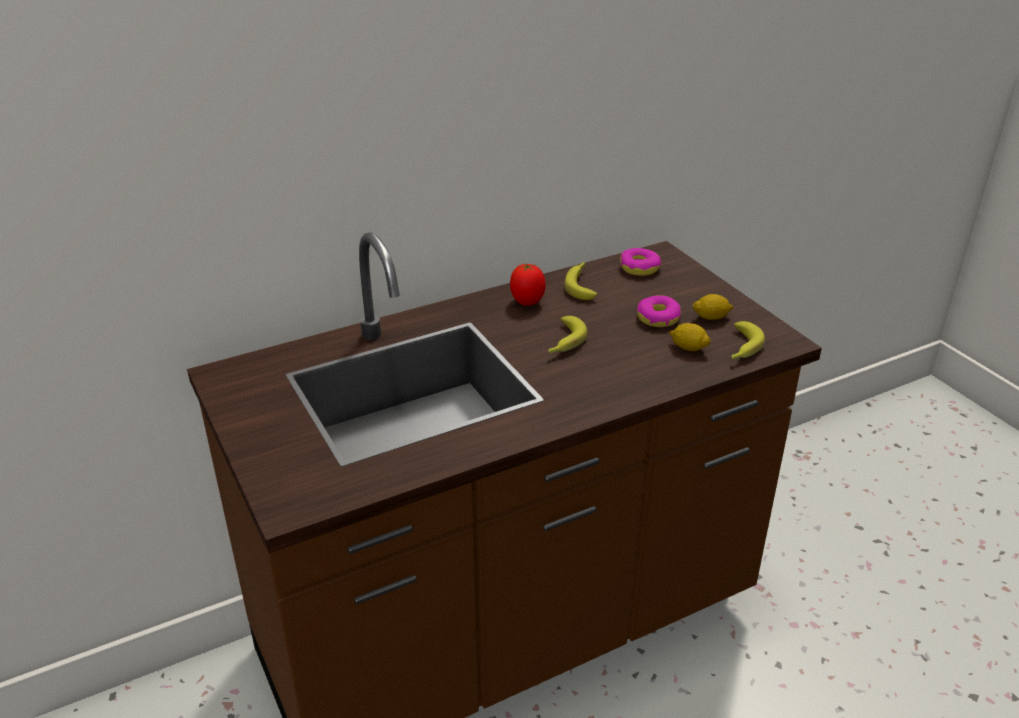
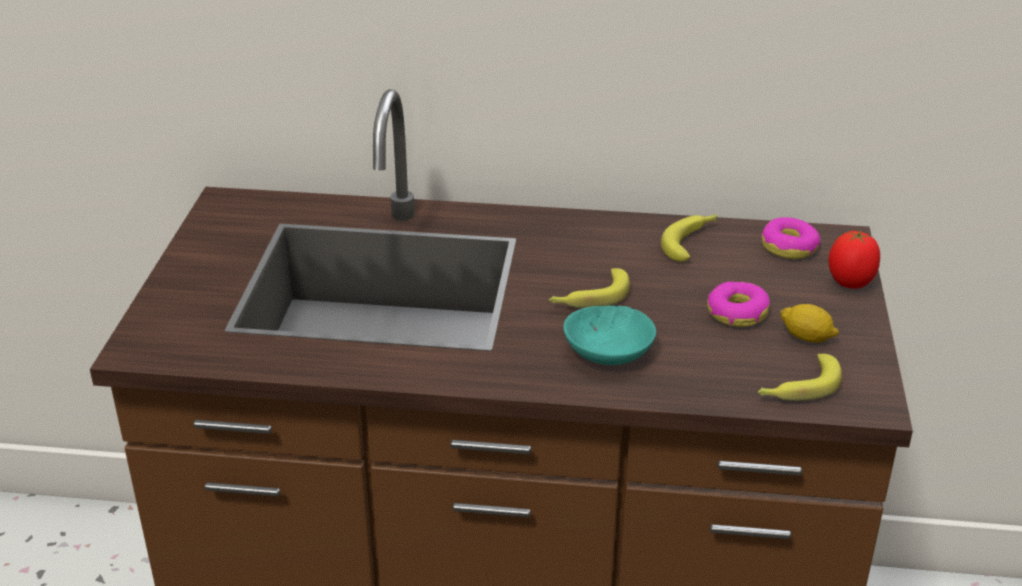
camera: 35 degrees right, 0 degrees up
(527, 302) = (604, 239): tomato -> tomato (850, 284)
(616, 372) = (607, 354): none -> turquoise bowl
(688, 348) = (730, 361): lemon -> none

